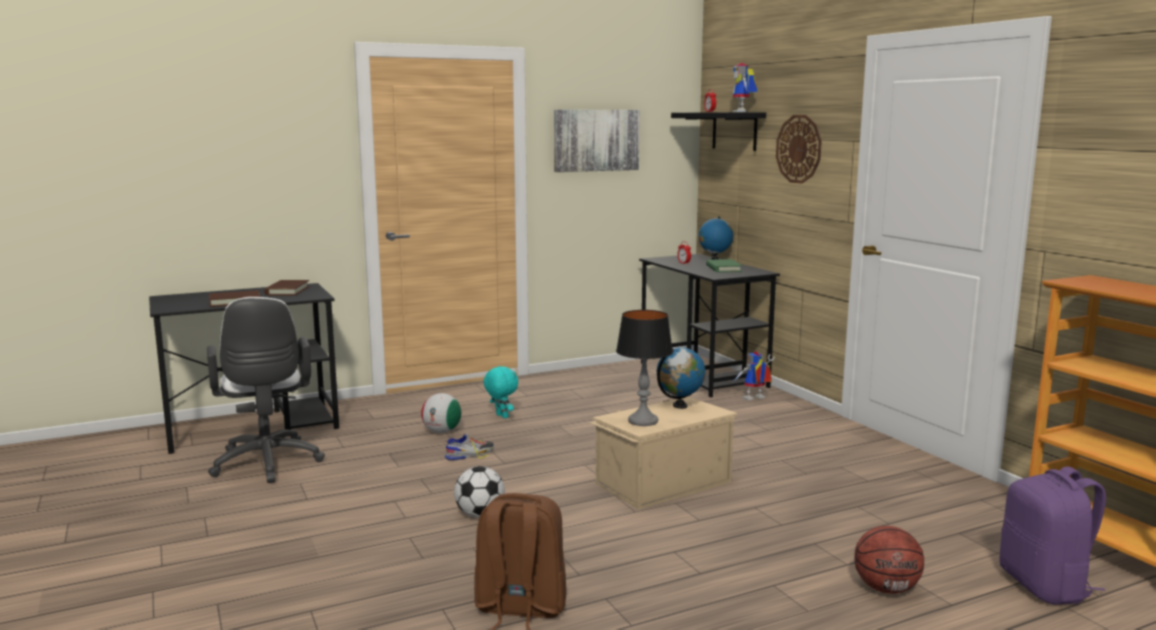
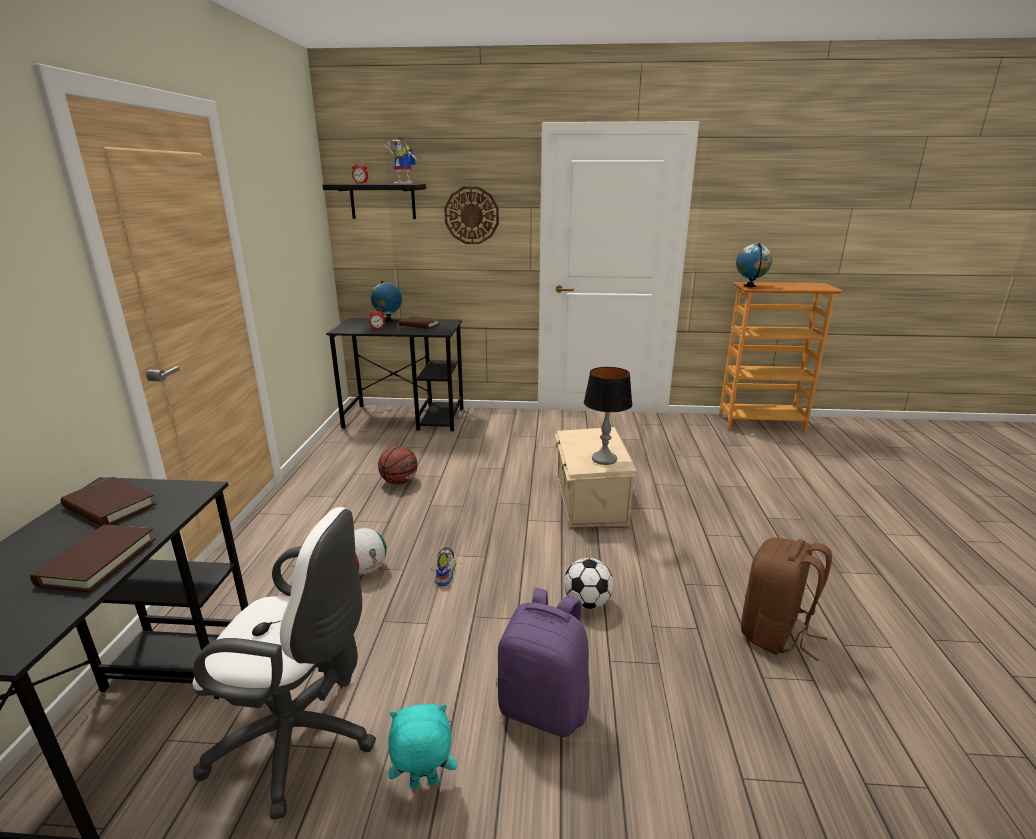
camera: 60 degrees left, 10 degrees up
(501, 416) = (371, 525): turquoise plush toy -> turquoise plush toy (423, 785)
(596, 140) = (278, 217): picture -> none
(680, 406) = (580, 438): globe -> globe (750, 286)
(723, 268) = (419, 325): green book -> brown book
(753, 399) = (476, 420): toy robot -> none
(886, 588) = (782, 487): basketball -> basketball (399, 482)
(1046, 586) = (791, 450): purple backpack -> purple backpack (544, 707)

